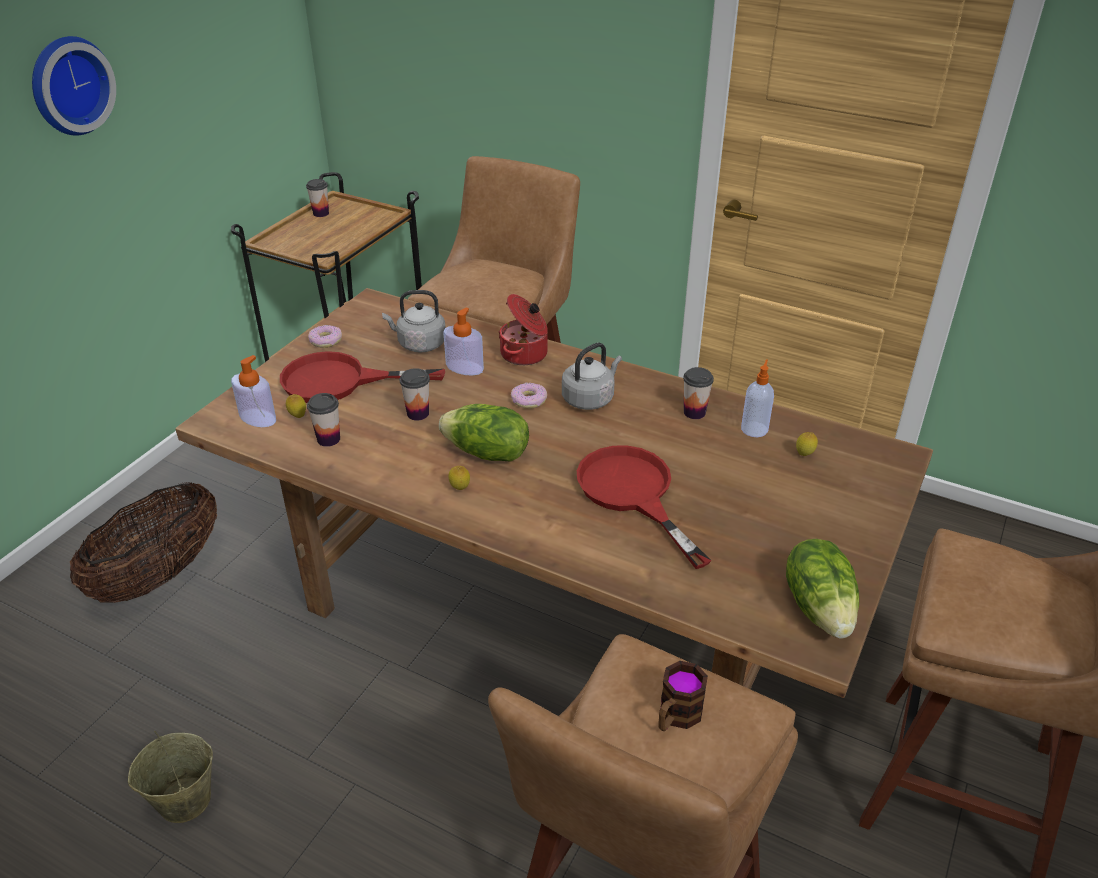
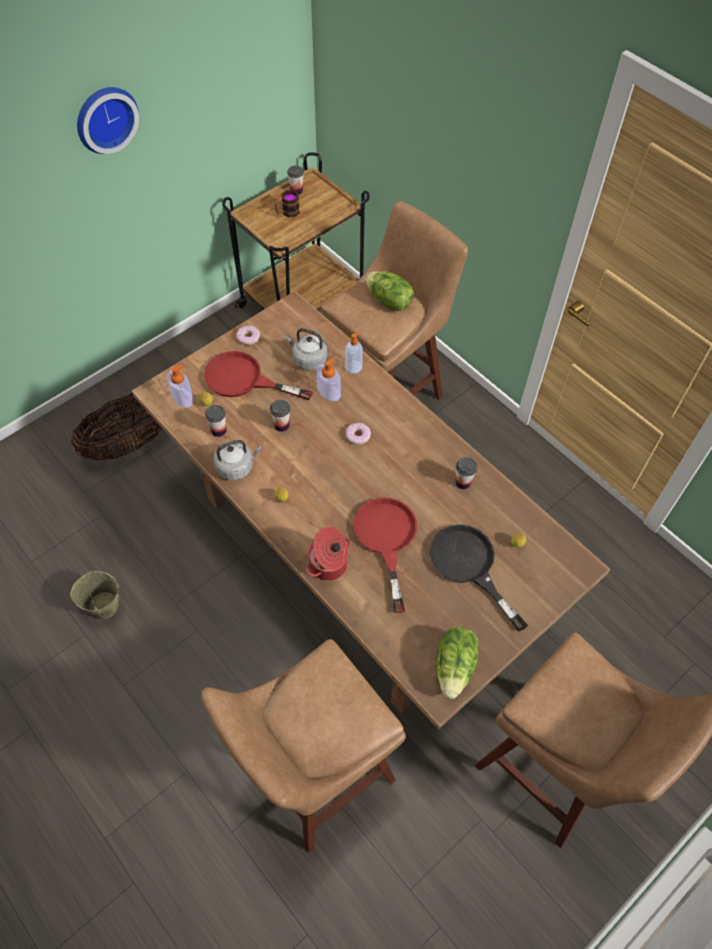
camera: 20 degrees right, 20 degrees up
(487, 453) = (310, 474): lettuce -> lettuce (388, 301)
(525, 354) = (375, 391): cooking pot -> cooking pot (329, 564)
(590, 398) = (399, 447): grey kettle -> grey kettle (237, 467)
(675, 717) = (330, 709): mug -> mug (287, 213)
(754, 429) = (496, 510): soap dispenser -> soap dispenser (354, 366)
(760, 492) = (469, 566): none -> black frying pan

